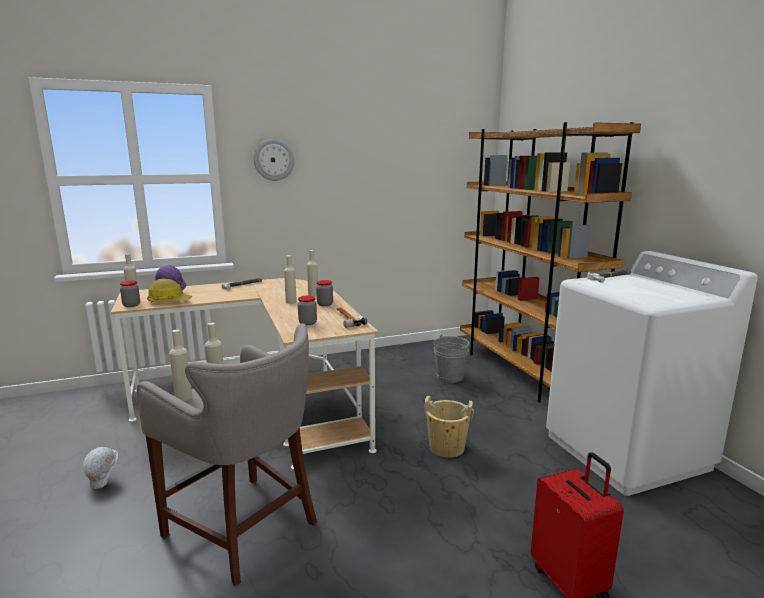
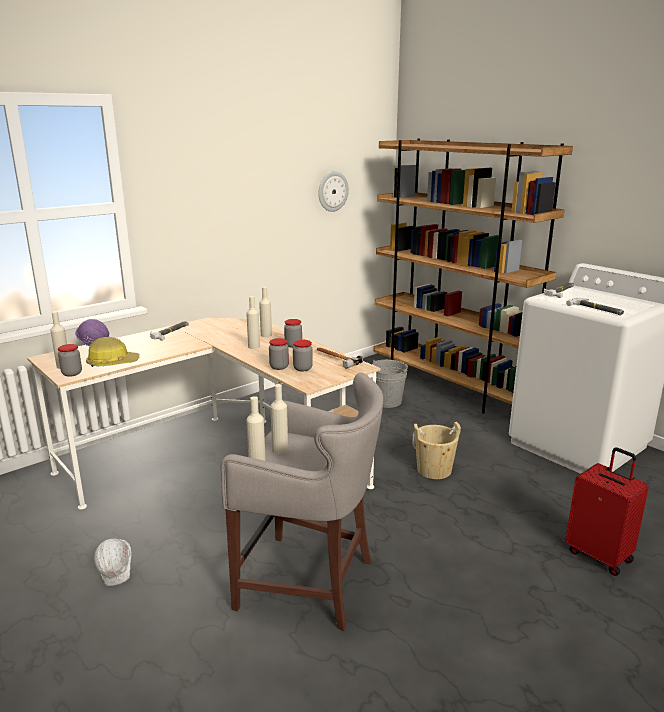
camera: 20 degrees left, 5 degrees up
(274, 160) = (182, 181): wall clock -> wall clock (332, 191)
(289, 319) = (279, 367): none -> jar
(630, 295) = (596, 309): none -> hammer

